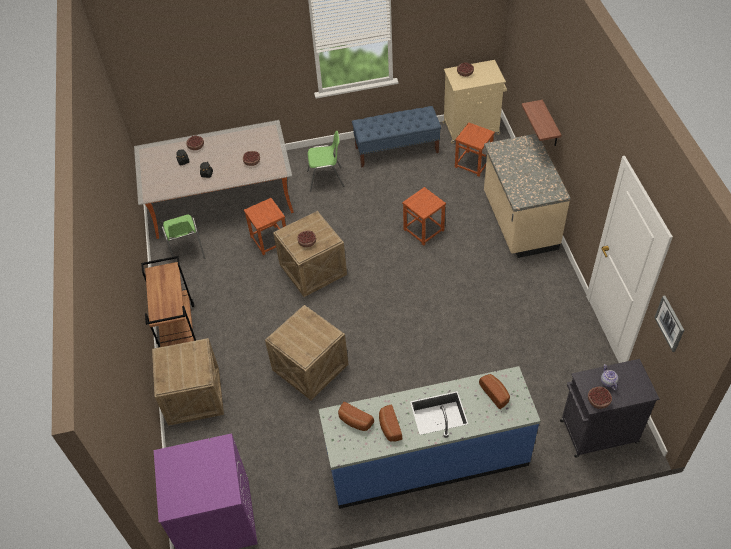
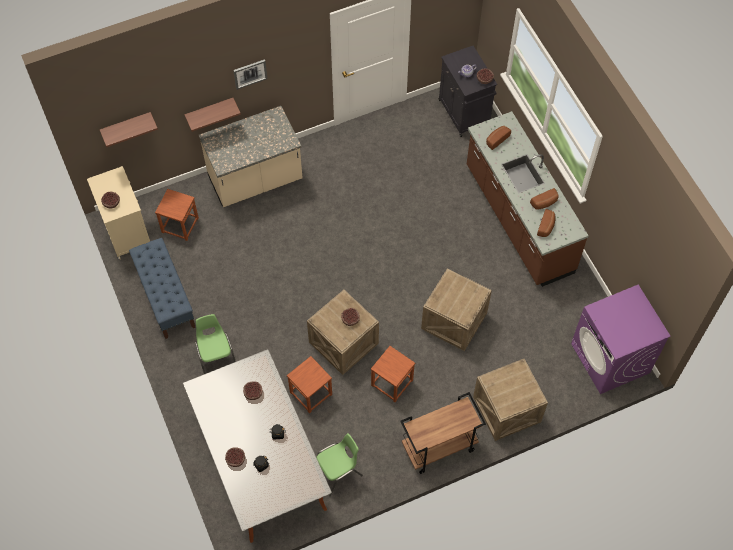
camera: 105 degrees left, 10 degrees up
(424, 230) = (277, 256): brown stool -> brown stool (391, 382)
(427, 460) = (518, 220): blue counter -> brown counter
(524, 53) = (126, 126): none -> shelf
(670, 323) = (438, 18): picture -> picture (250, 73)

